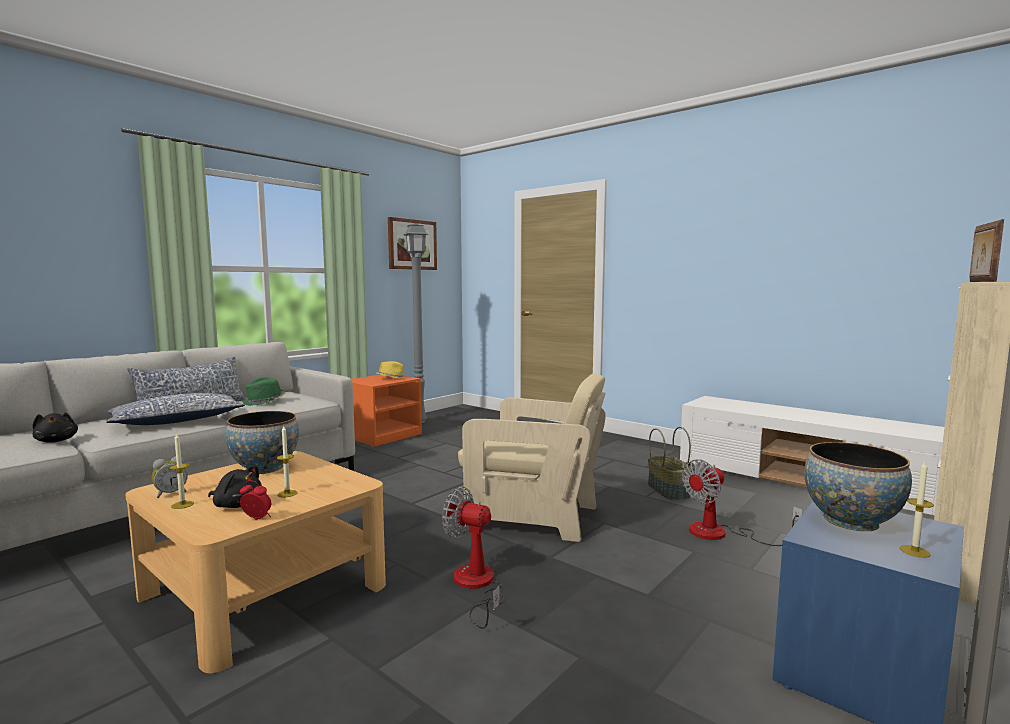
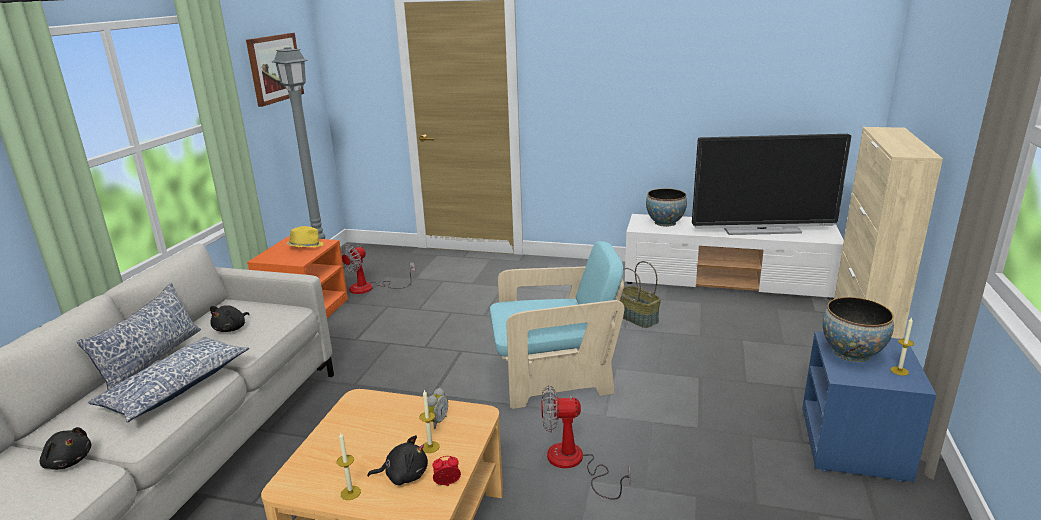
camera: 25 degrees left, 15 degrees up
(170, 494) = (315, 484): alarm clock -> alarm clock (436, 421)
(264, 401) = (231, 328): green hat -> black plush toy
(265, 468) = (359, 422): bowl -> bowl (665, 223)
(532, 516) = (554, 378): beige armchair -> turquoise armchair
(721, 534) = (706, 354): fan -> fan (370, 288)
(847, 421) = (761, 230): none -> television
(980, 281) = (882, 135): picture frame -> none

